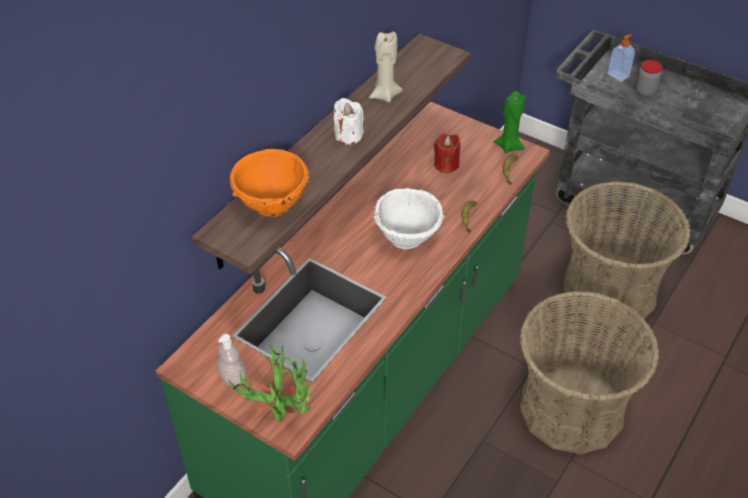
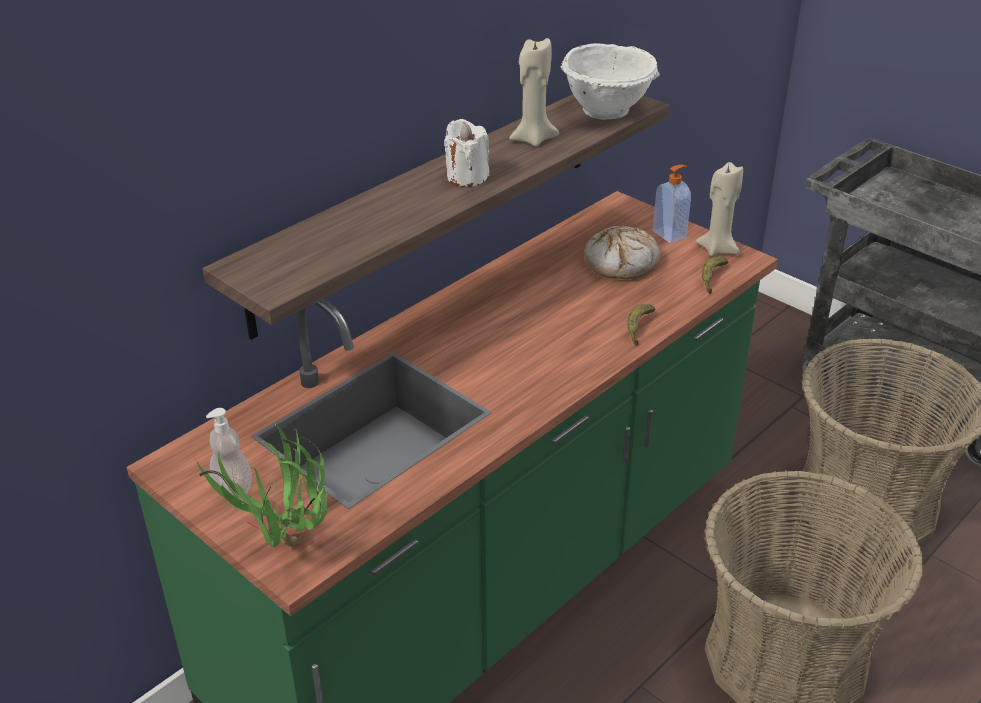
camera: 10 degrees right, 10 degrees down
(272, 205) = (329, 243): orange bowl -> none
(408, 237) = (544, 342): white bowl -> white bowl (607, 110)
(446, 165) = (621, 262): red candle -> bread
(509, 146) = (718, 249): green candle -> beige candle
(618, 75) = (899, 195): soap dispenser -> soap dispenser (670, 234)
(645, 91) = (936, 217): jar -> none

